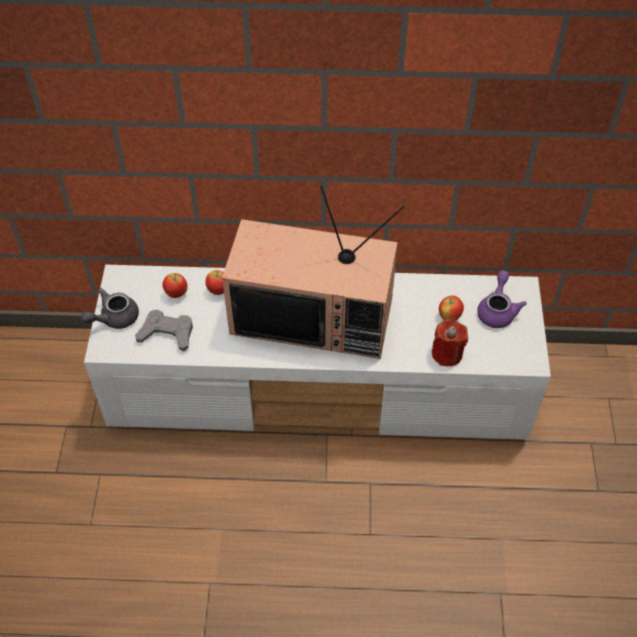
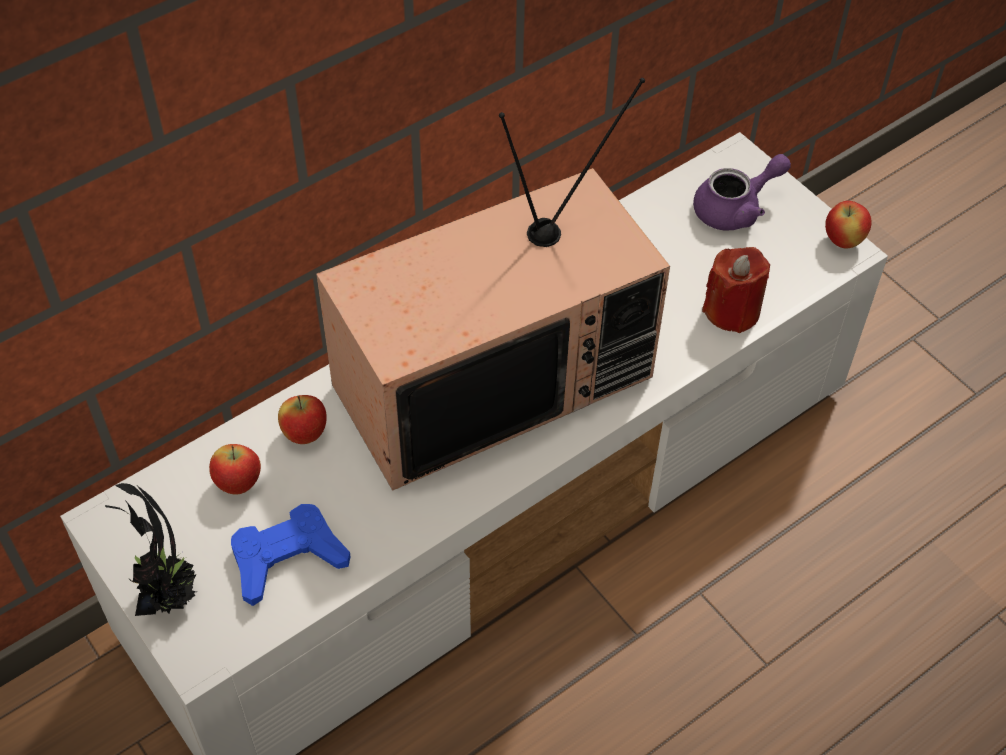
camera: 40 degrees left, 0 degrees up
(114, 318) = (168, 594): grey teapot -> potted plant
(167, 333) = (287, 558): grey game controller -> blue game controller
(449, 317) = (683, 257): apple -> apple (843, 241)
(497, 310) = (735, 209): purple teapot -> purple teapot turned 90 degrees clockwise

